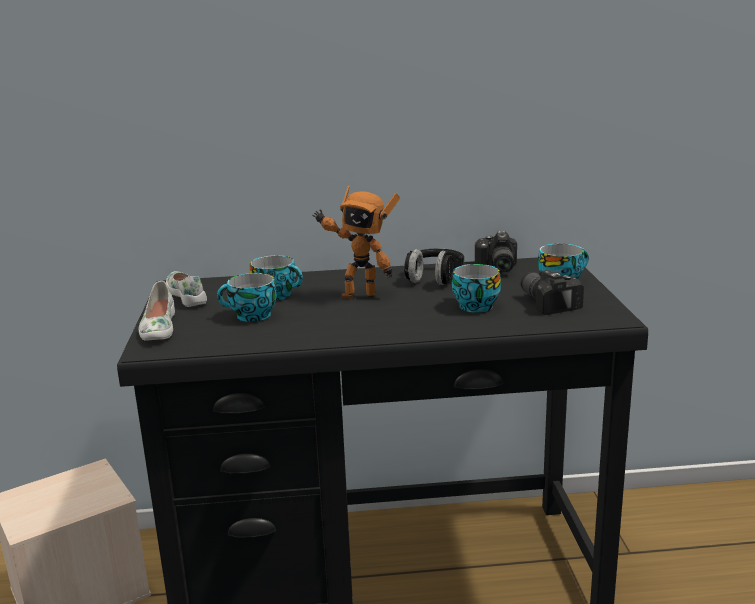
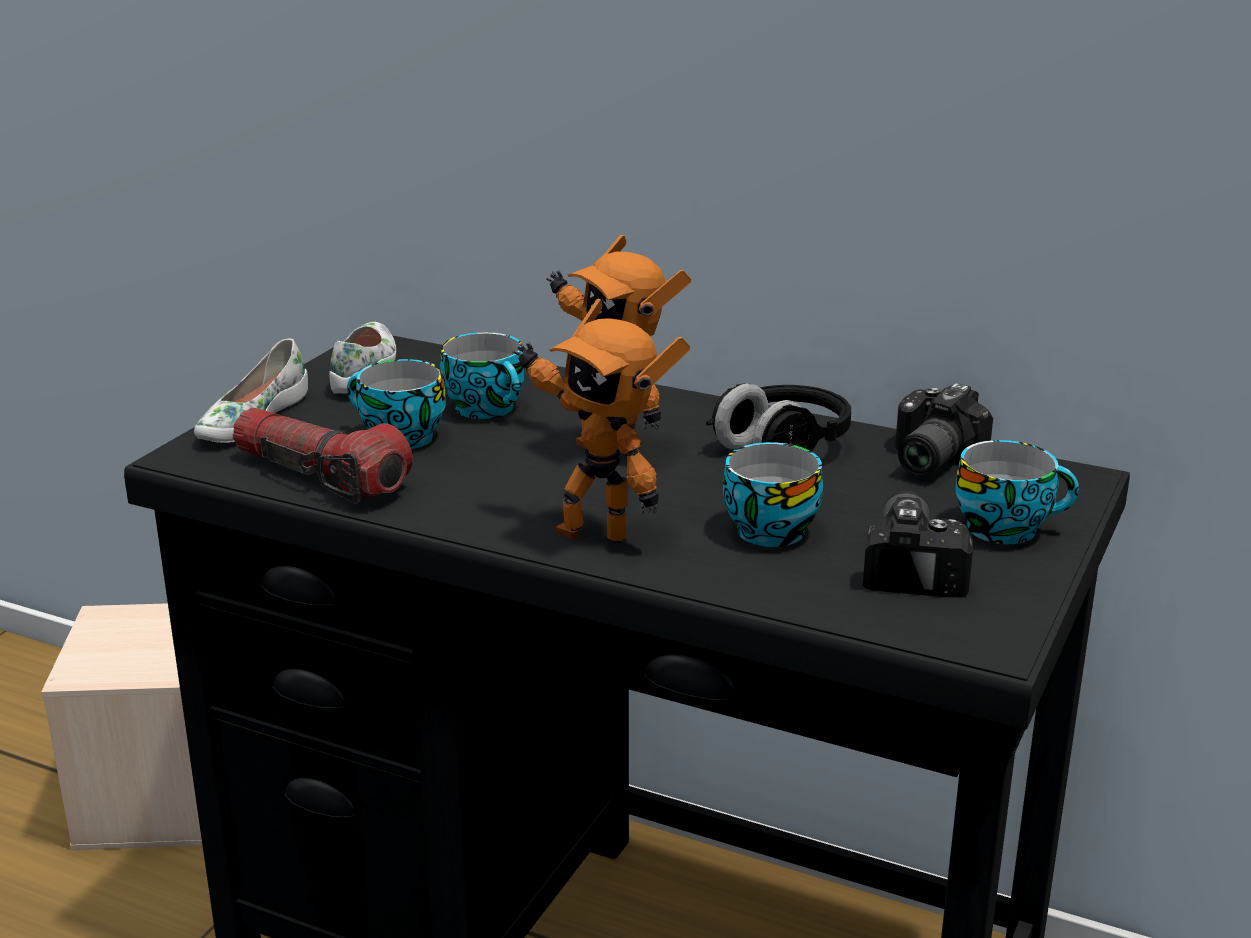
camera: 30 degrees right, 5 degrees up
(237, 340) = (321, 476): none -> flashlight
(403, 326) = (594, 532): none -> toy robot

